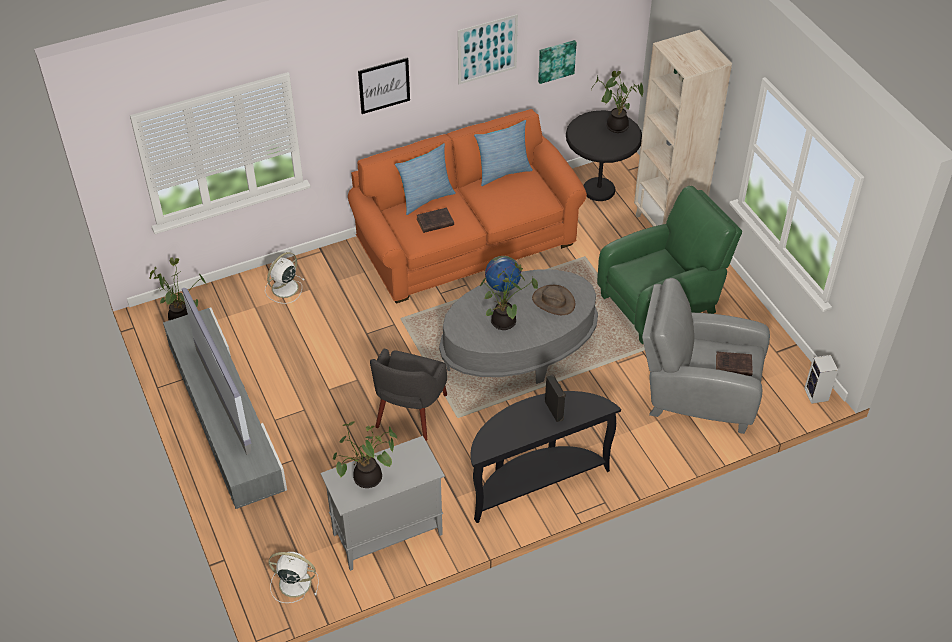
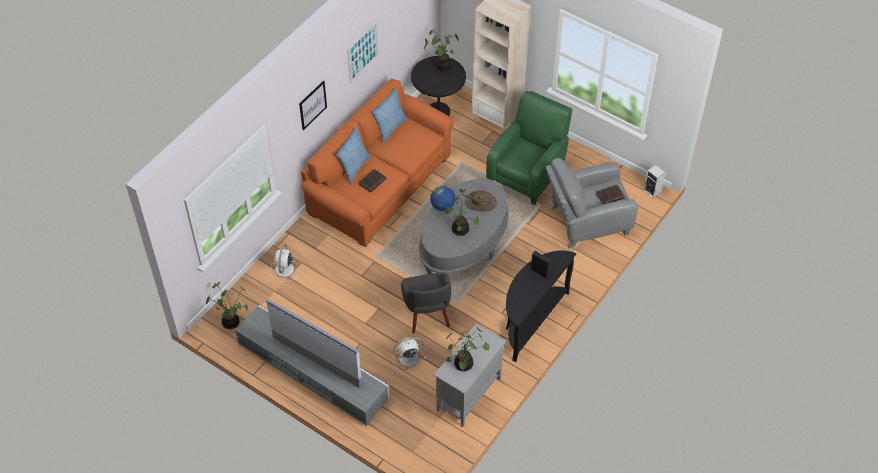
camera: 30 degrees left, 5 degrees up
(293, 583) = (435, 451): white fan -> white fan (407, 358)
(556, 60) = (397, 39): picture -> none

